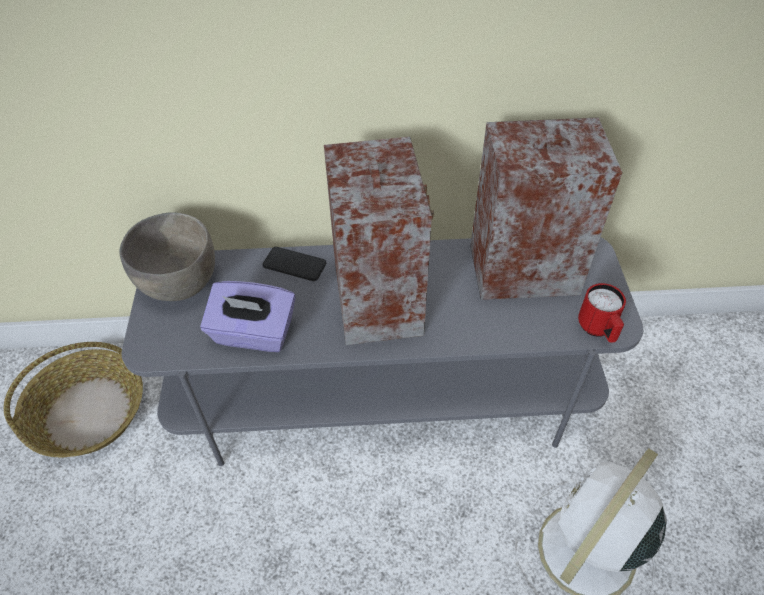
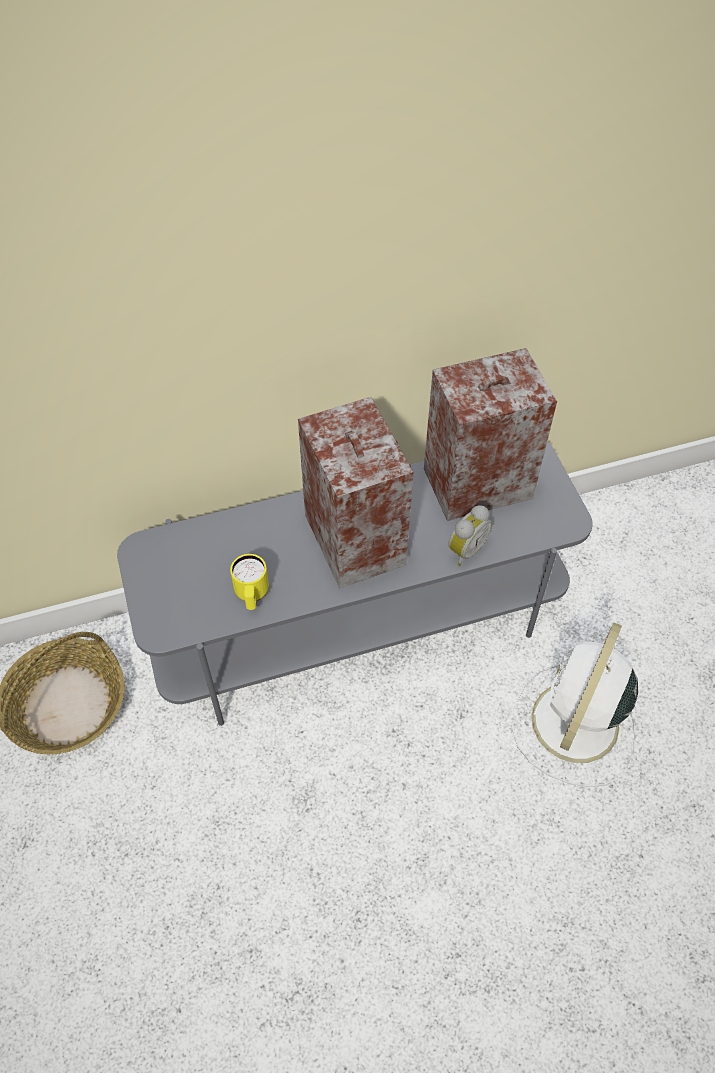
camera: 15 degrees left, 5 degrees up
(180, 284) = (163, 562): grey bowl -> none
(253, 334) = (252, 595): purple tissue box -> yellow mug
(294, 264) = (265, 520): phone -> none
(492, 332) = (465, 549): none -> alarm clock
(598, 330) = (554, 529): red mug -> none

